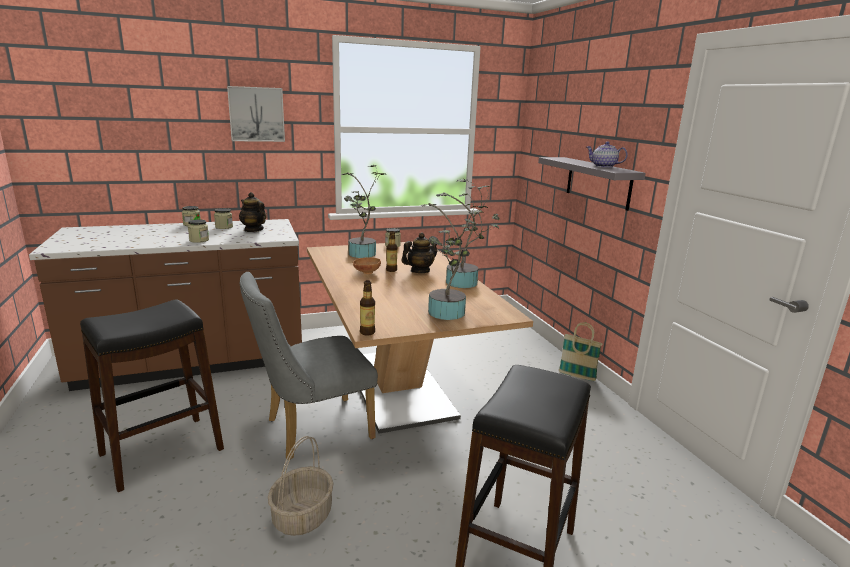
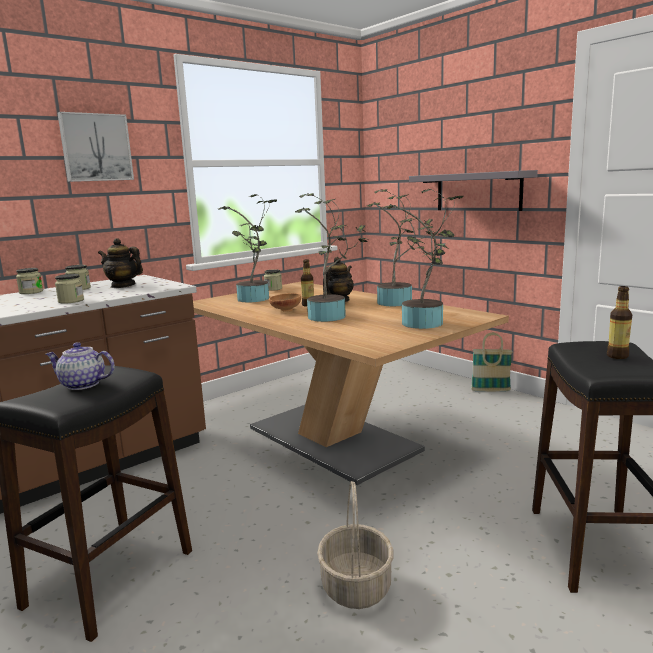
camera: 20 degrees left, 5 degrees down
(311, 430) = (280, 502): grey chair -> none
(367, 332) = (375, 350): bottle -> bottle (617, 356)
(389, 287) = (331, 316): none -> potted plant
(603, 166) = (490, 171): teapot -> teapot (82, 385)

